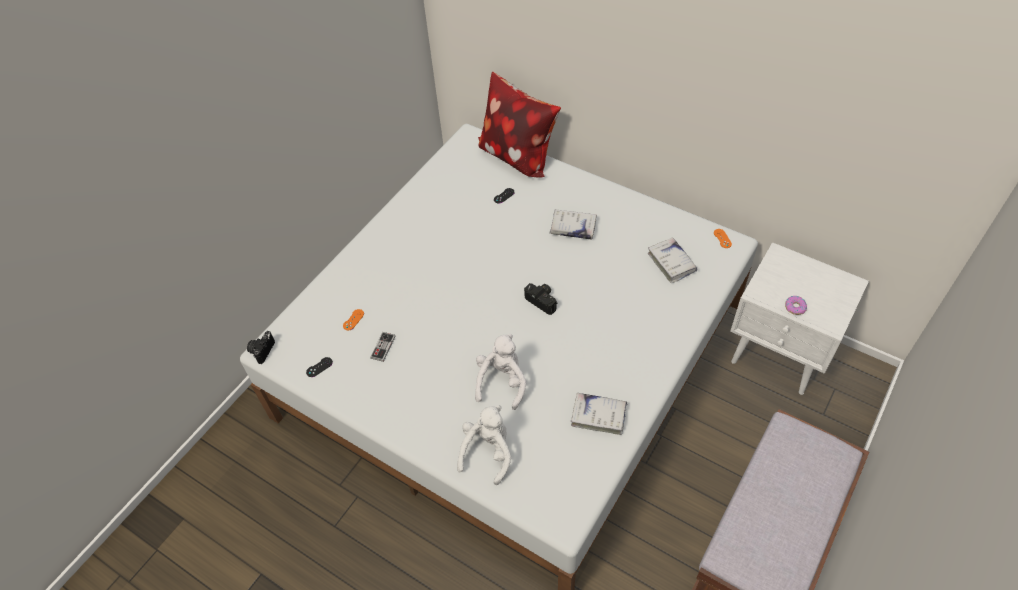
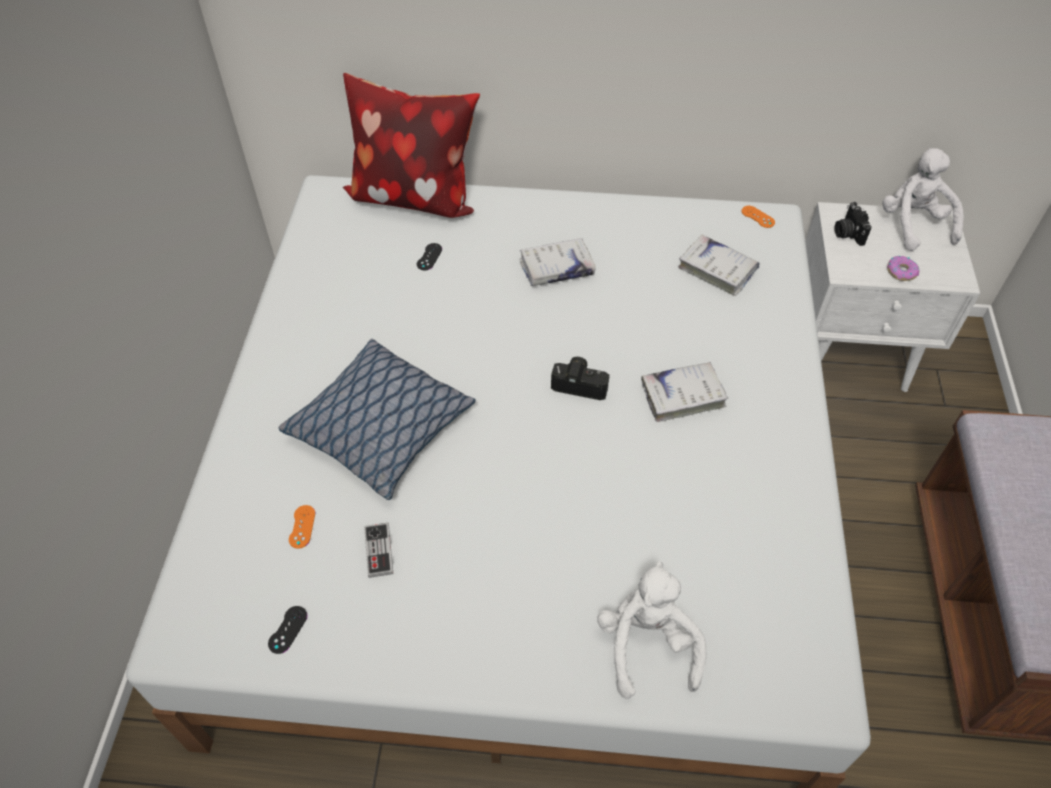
camera: 30 degrees left, 0 degrees up
(262, 350) = (165, 645): camera -> camera (847, 233)
(421, 284) = (382, 428): none -> pillow
(502, 382) = (598, 526): white plush toy -> white plush toy (913, 224)
(599, 416) = (766, 517): white book -> white book (682, 396)

